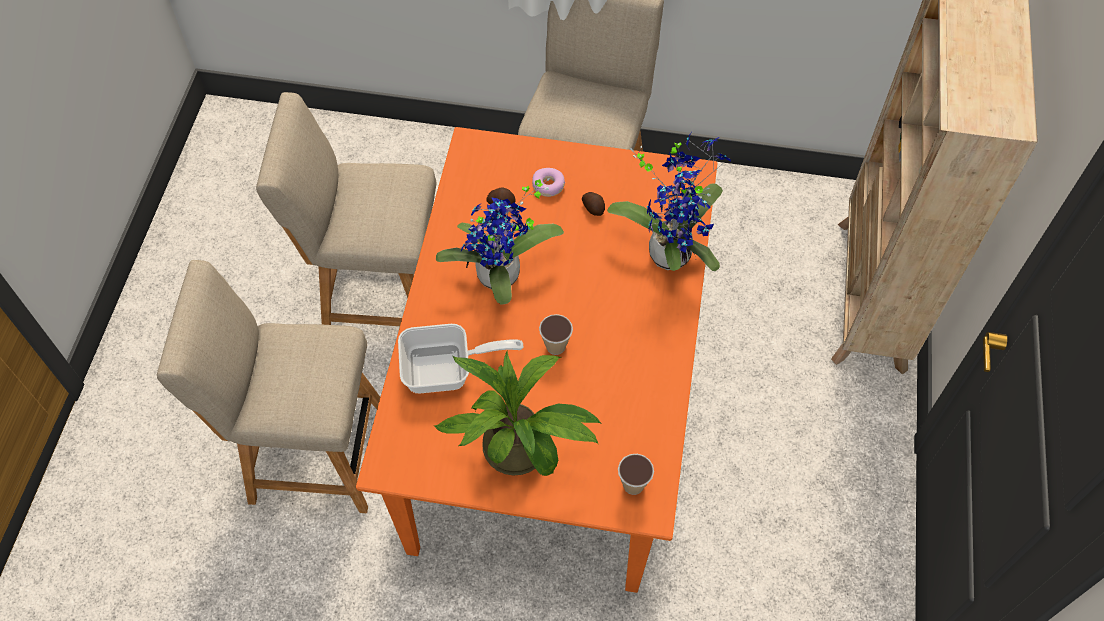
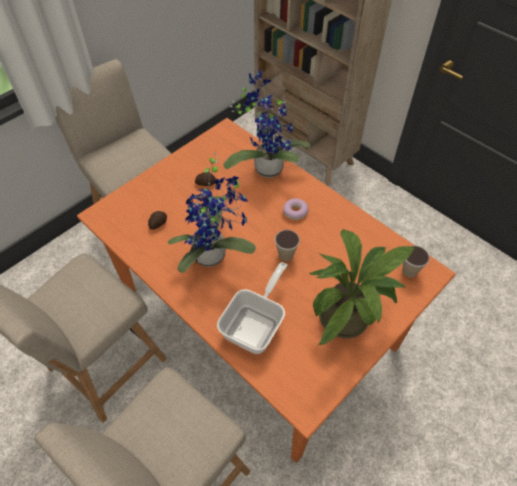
camera: 55 degrees left, 5 degrees down
(548, 186) = (169, 194): donut -> donut (295, 212)

